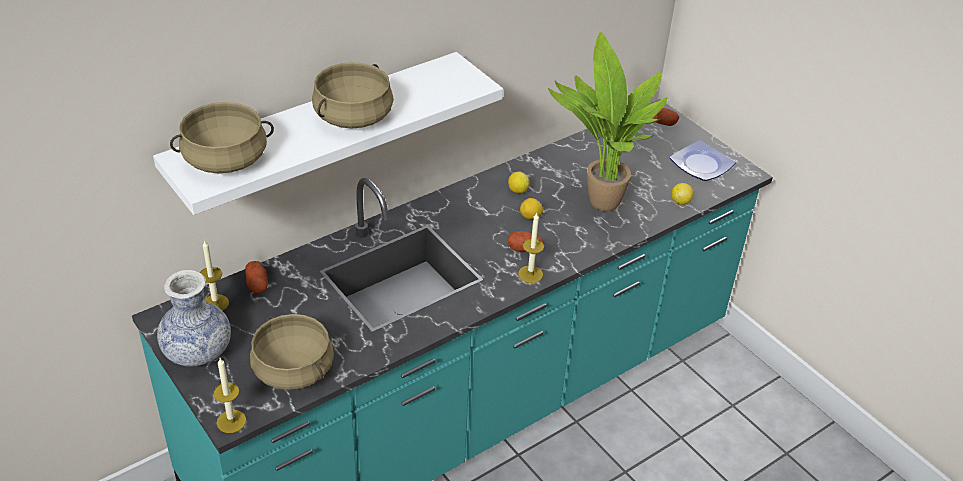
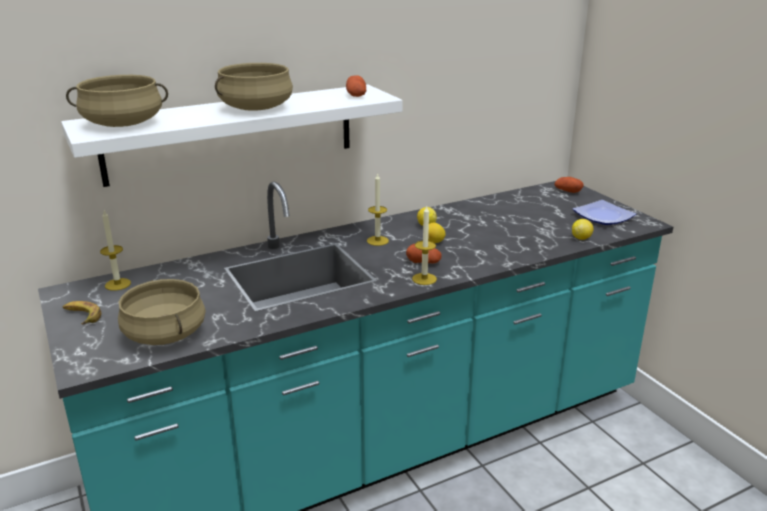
camera: 10 degrees right, 15 degrees down
(198, 352) = (81, 316): vase -> banana
(231, 421) = (82, 369): candle -> candle (377, 241)
(257, 284) = (162, 273): potato -> potato (356, 96)
(598, 203) = (501, 236): potted plant -> none

